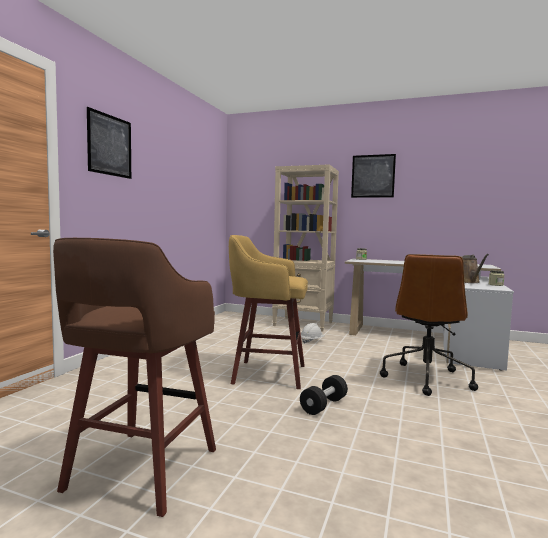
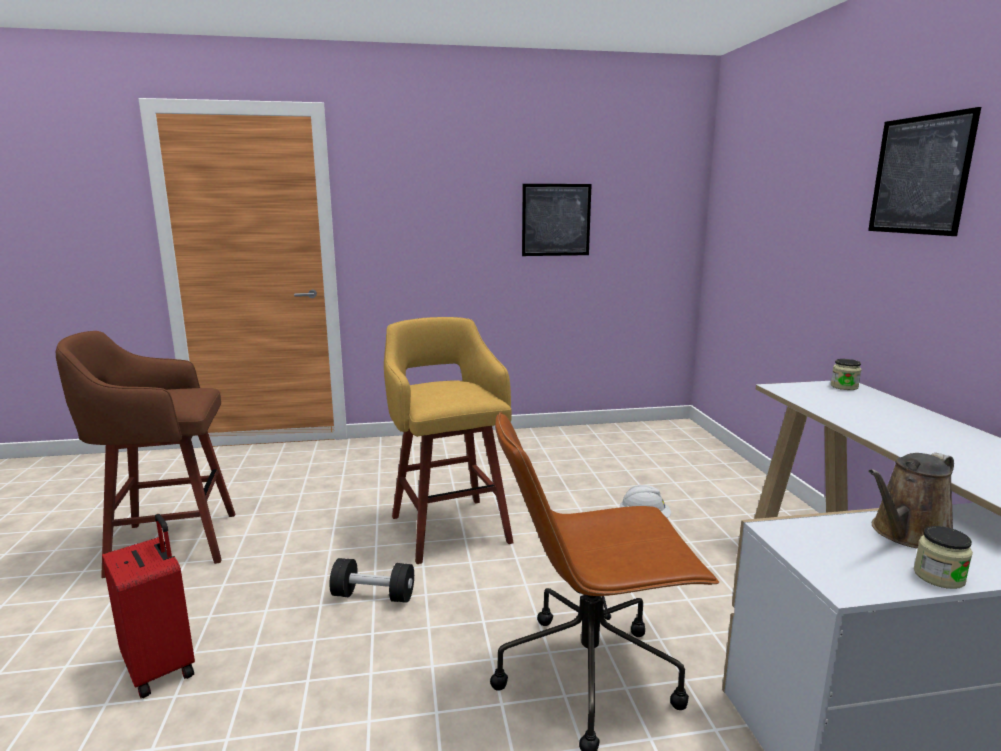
camera: 60 degrees right, 10 degrees up
(110, 145) = (409, 180): picture -> picture (556, 220)
(303, 324) = (732, 486): beige bookcase -> none
(353, 487) = (161, 667): none -> red suitcase

